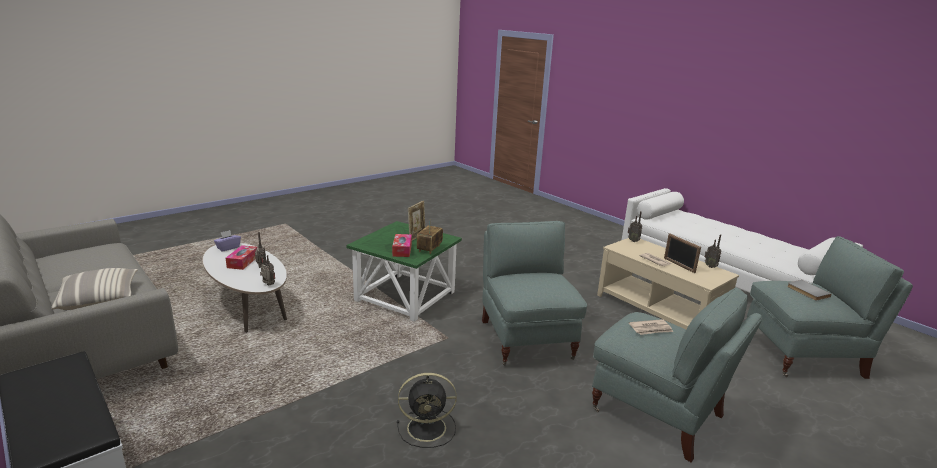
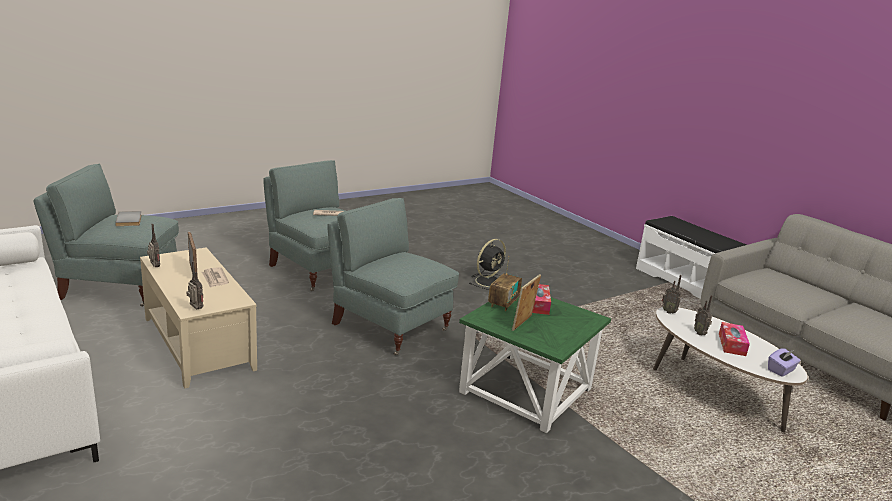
camera: 175 degrees left, 0 degrees up
(99, 299) = (780, 281): pillow -> none
(428, 428) = (489, 281): black fan -> black fan turned 135 degrees clockwise
(526, 339) = (389, 327): grey armchair -> grey armchair turned 135 degrees clockwise

